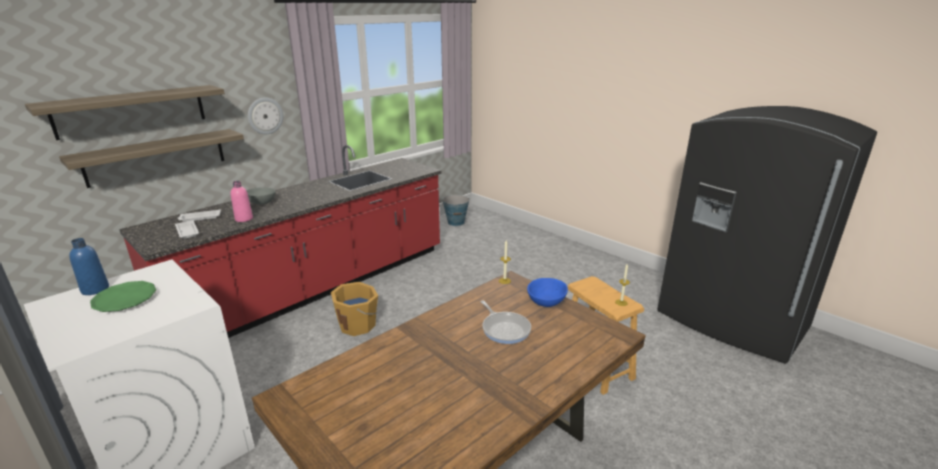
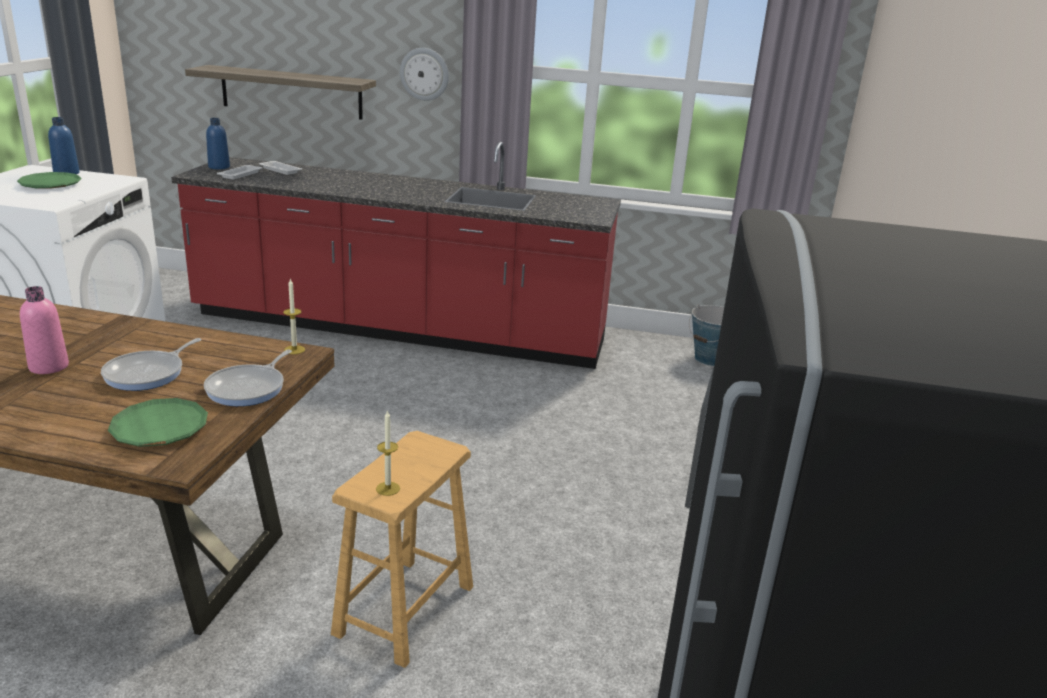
camera: 55 degrees right, 0 degrees up
(131, 111) = (276, 32): shelf -> none
(150, 235) = (219, 167): none -> blue bottle
(244, 219) = (296, 183): pink bottle -> pink bottle (49, 367)
(261, 202) = (350, 179): grey bowl -> none
(358, 325) = (344, 379): orange bucket -> none
(546, 301) = (249, 388): blue bowl -> frying pan
(581, 334) = (160, 428): none -> green plate

